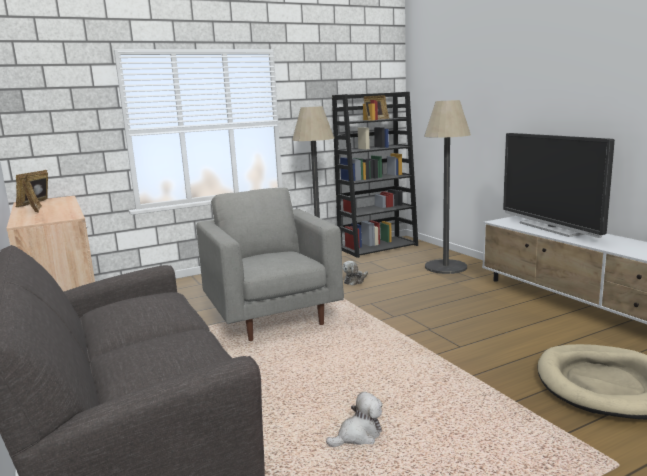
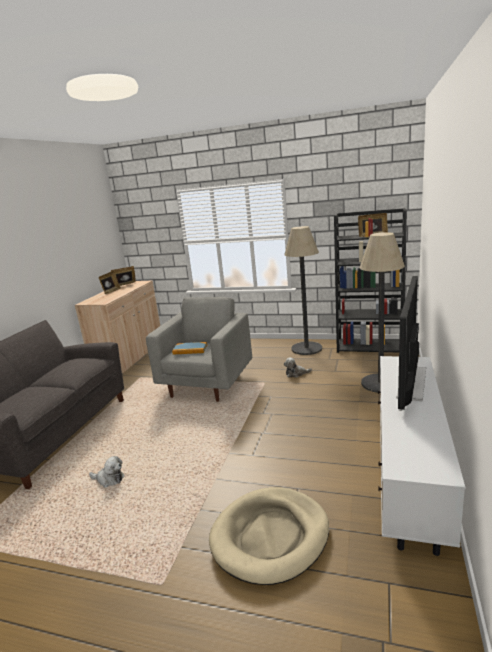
camera: 45 degrees right, 5 degrees up
(270, 260) = (190, 350): none -> book

